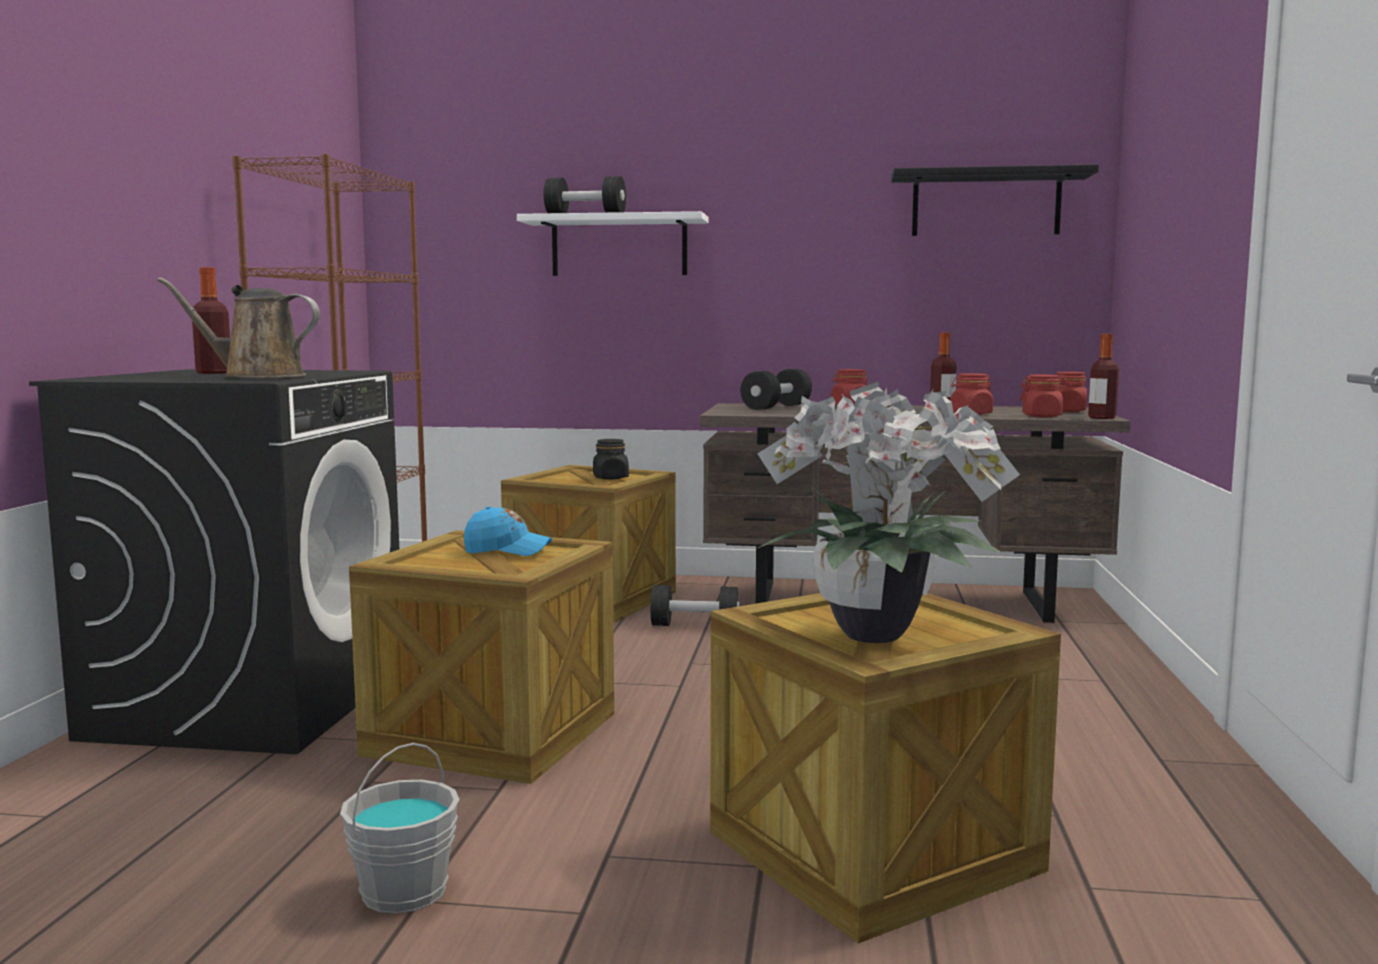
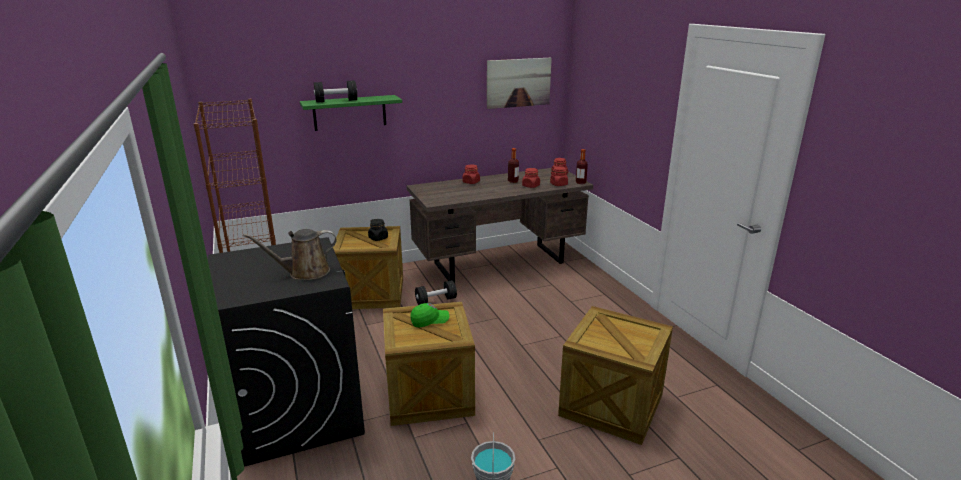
camera: 30 degrees left, 15 degrees up
(214, 373) = (255, 265): bottle -> none
(507, 550) = (429, 320): blue cap -> green cap
(619, 246) = (349, 112): white shelf -> green shelf
(776, 407) = (442, 188): black dumbbell -> none
(880, 637) = (629, 344): potted plant -> none
(986, 204) = (518, 82): black shelf -> picture

